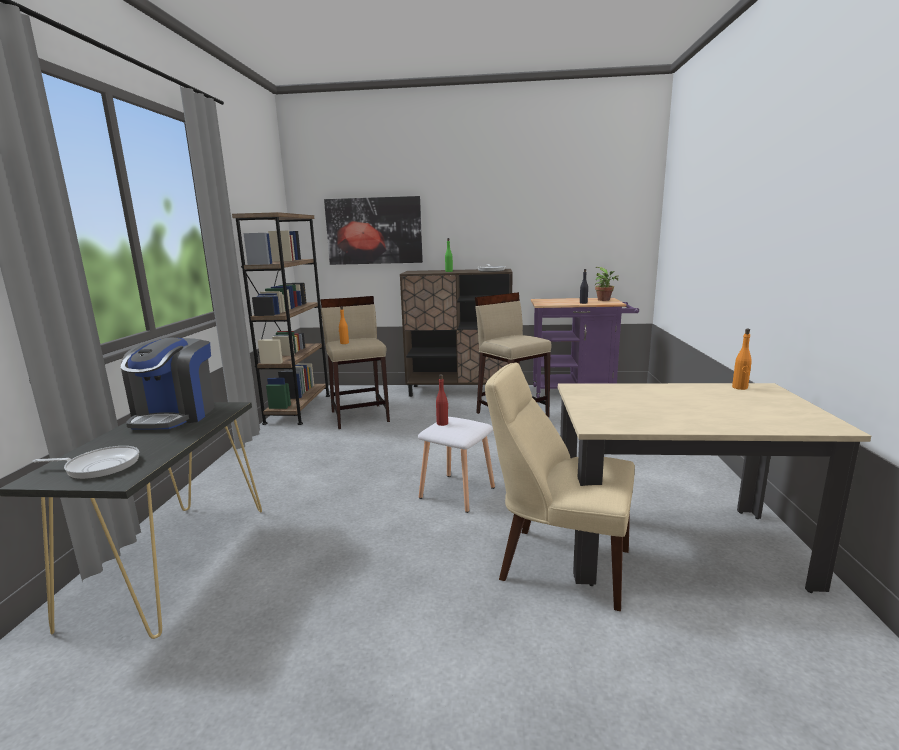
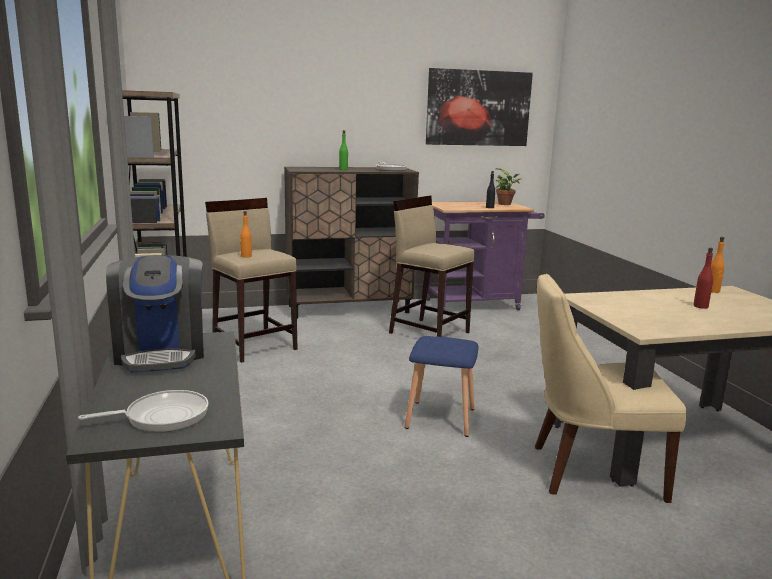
camera: 20 degrees left, 0 degrees up
(374, 231) = (244, 116): picture -> picture (478, 108)
(442, 423) = (430, 343): red bottle -> red bottle (701, 306)
(458, 492) = (442, 418): white stool -> blue stool

